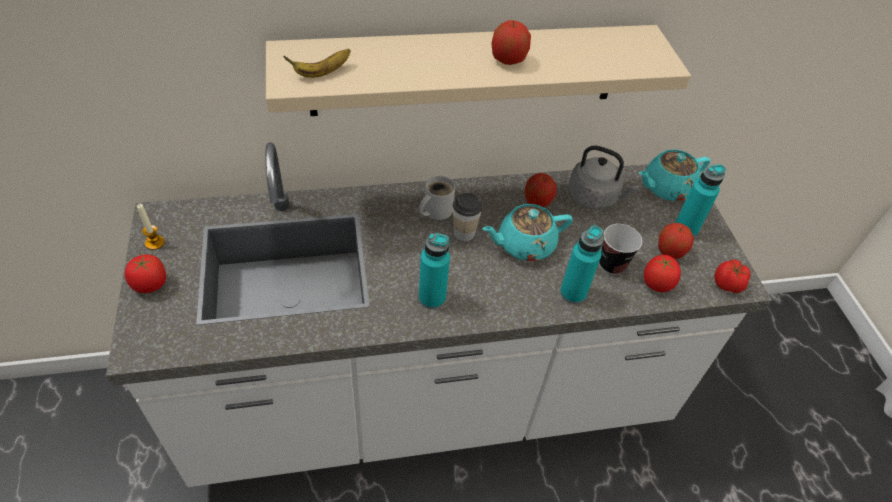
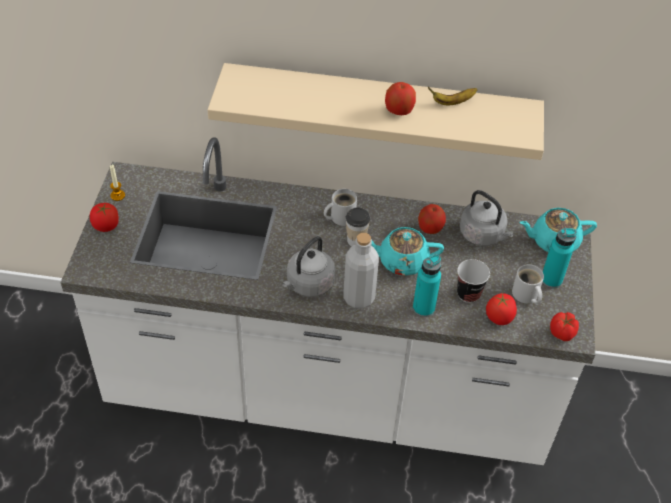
camera: 20 degrees right, 0 degrees up
(321, 73) = (253, 96): banana -> banana (452, 102)
(432, 298) = (308, 285): turquoise bottle -> grey kettle
(496, 299) = (359, 297): none -> grey bottle
(670, 252) = (525, 295): apple -> white mug

